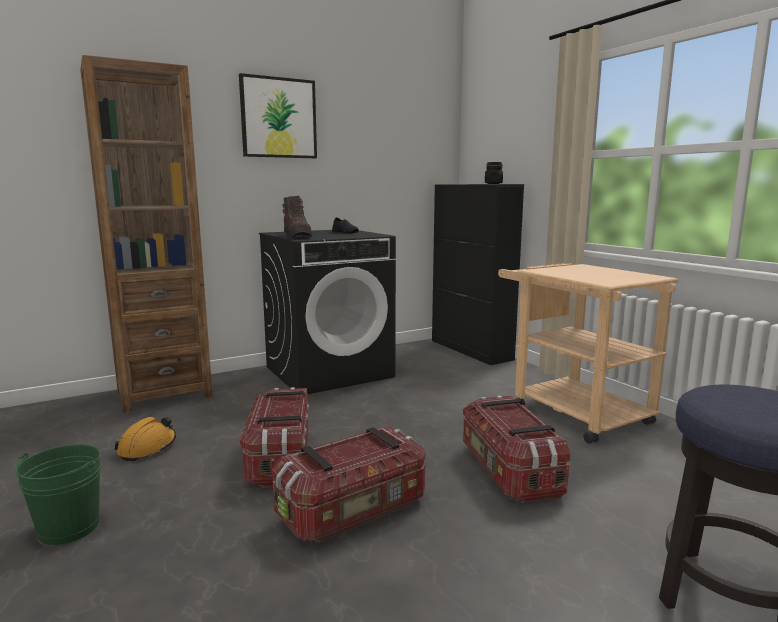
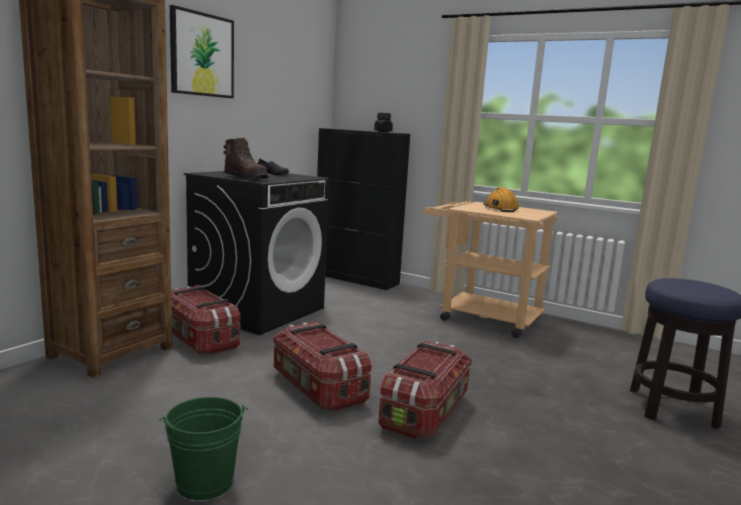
camera: 30 degrees left, 0 degrees up
(147, 448) = (175, 403): orange hard hat -> orange hard hat (500, 209)
(508, 471) = (490, 364): storage box -> storage box (198, 339)

